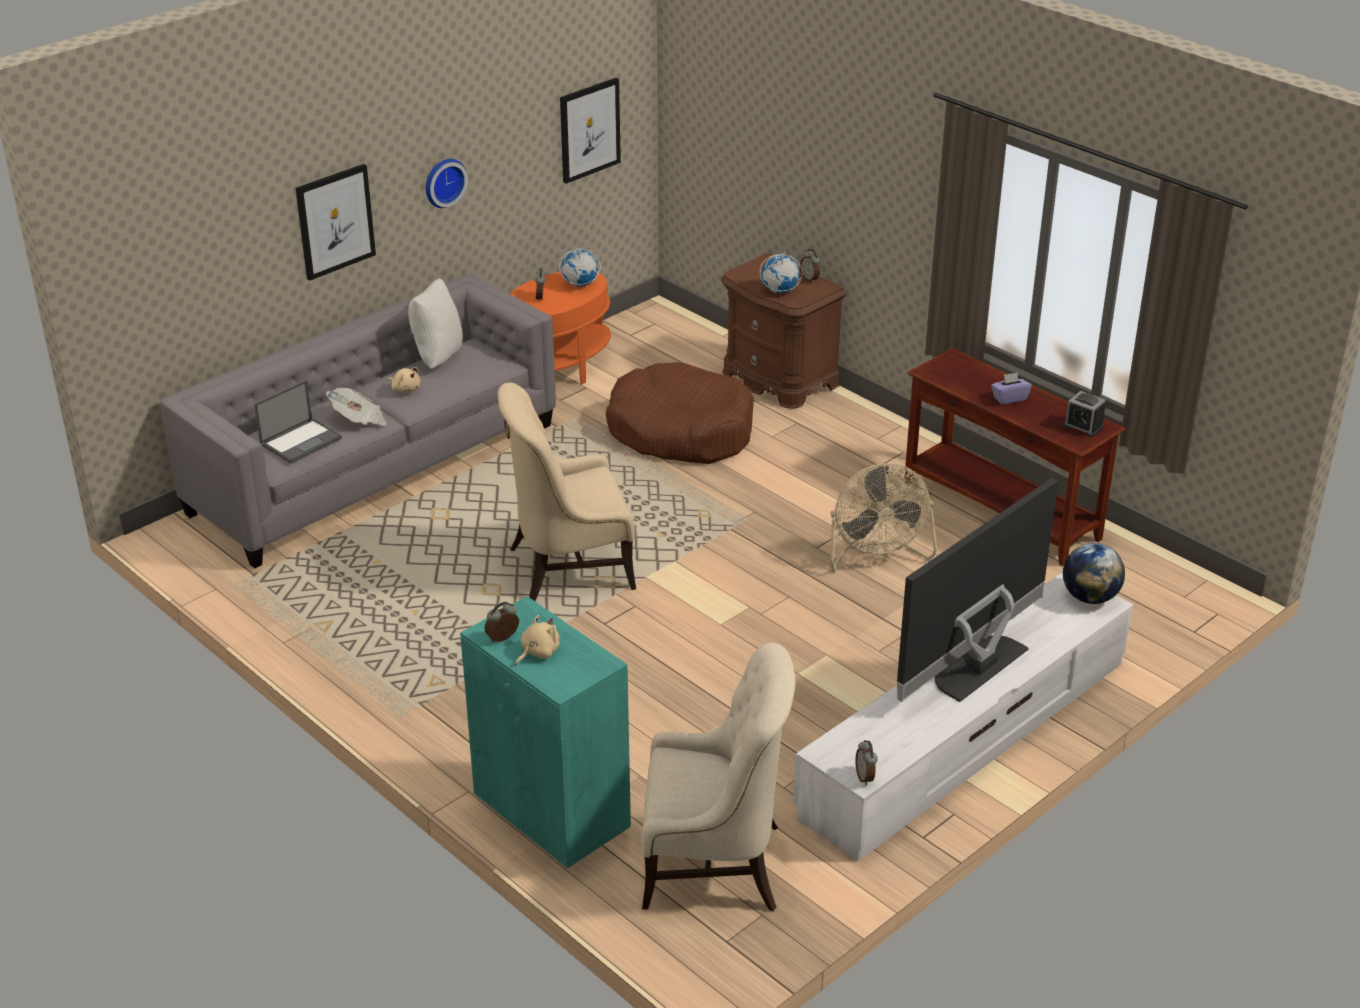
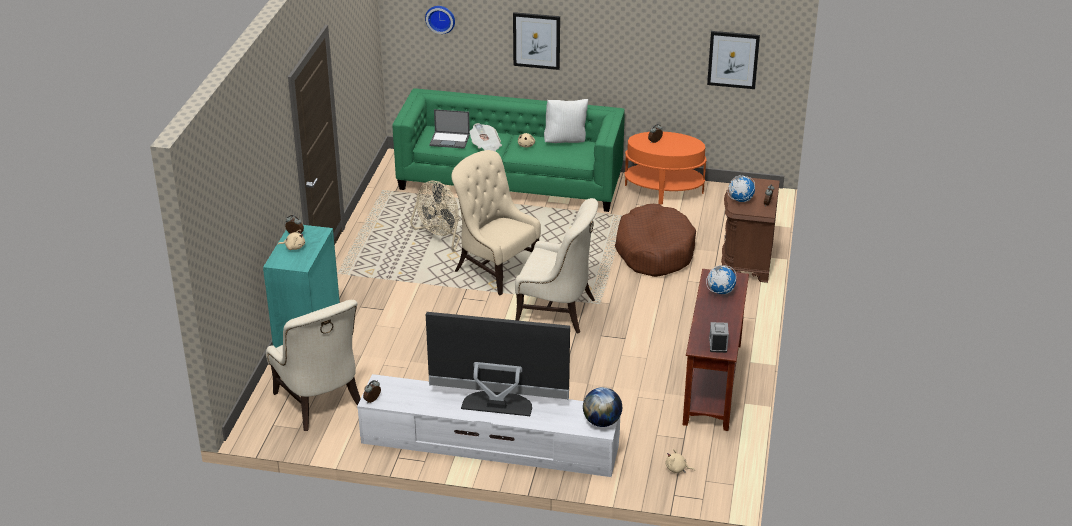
camera: 55 degrees right, 0 degrees up
(375, 469) = (510, 182): grey sofa -> green sofa
(443, 182) = (614, 47): wall clock -> wall clock (440, 18)
(579, 285) = (684, 146): globe -> globe (720, 291)
(724, 557) = (557, 310): none -> beige armchair
(872, 554) = (615, 355): beige fan -> beige fan (441, 235)
(1009, 398) = (716, 310): purple tissue box -> none
(1145, 607) = (677, 469): none -> beige plush toy

